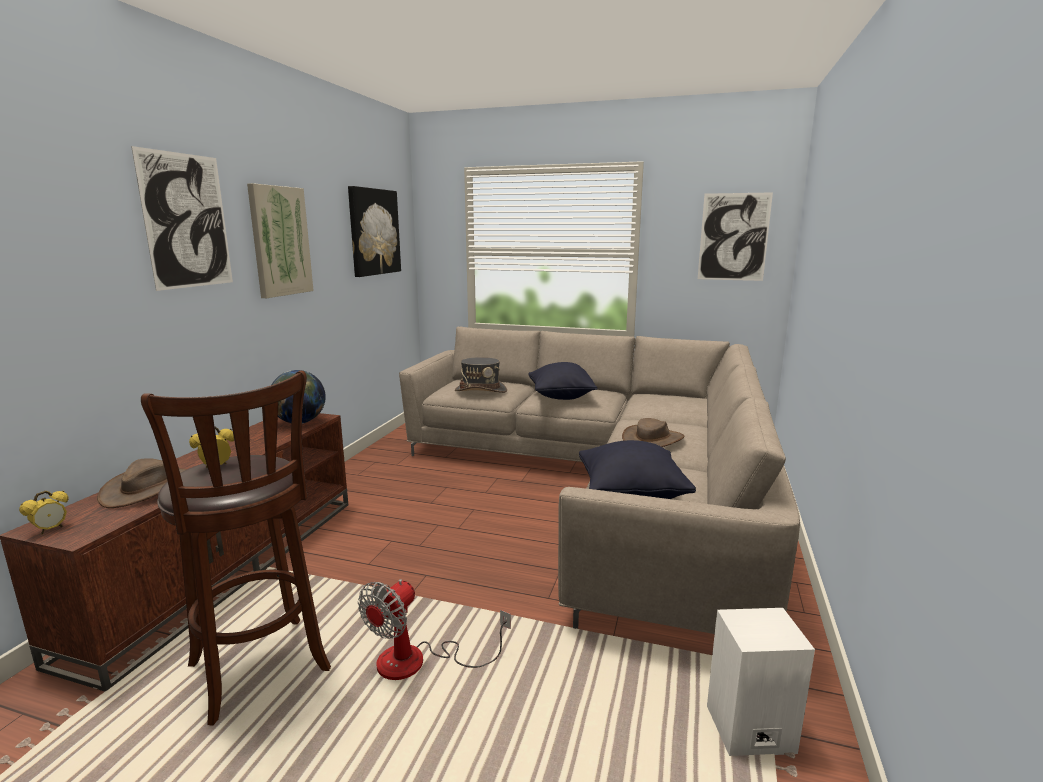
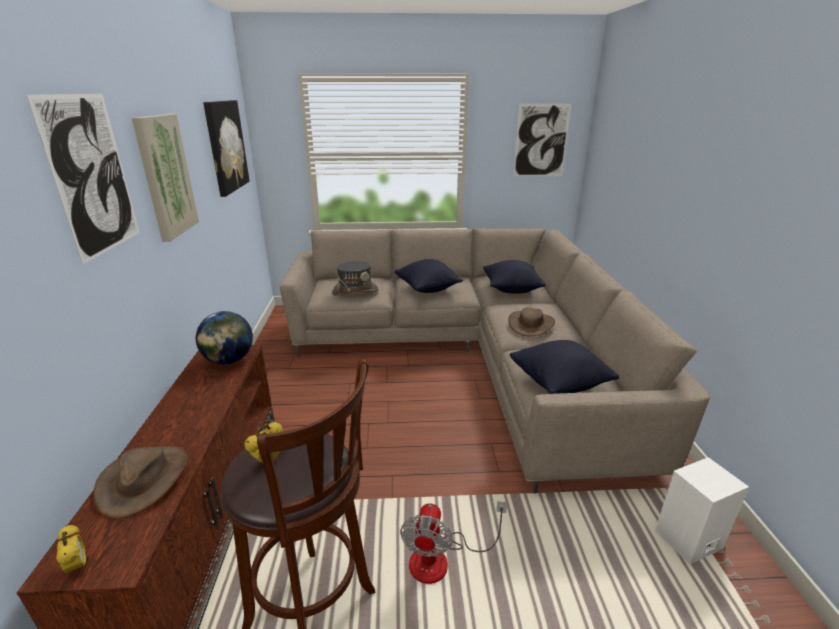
camera: 20 degrees left, 10 degrees up
(50, 529) = (78, 566): alarm clock -> alarm clock turned 45 degrees counterclockwise
(662, 407) = (511, 289): none -> black pillow

